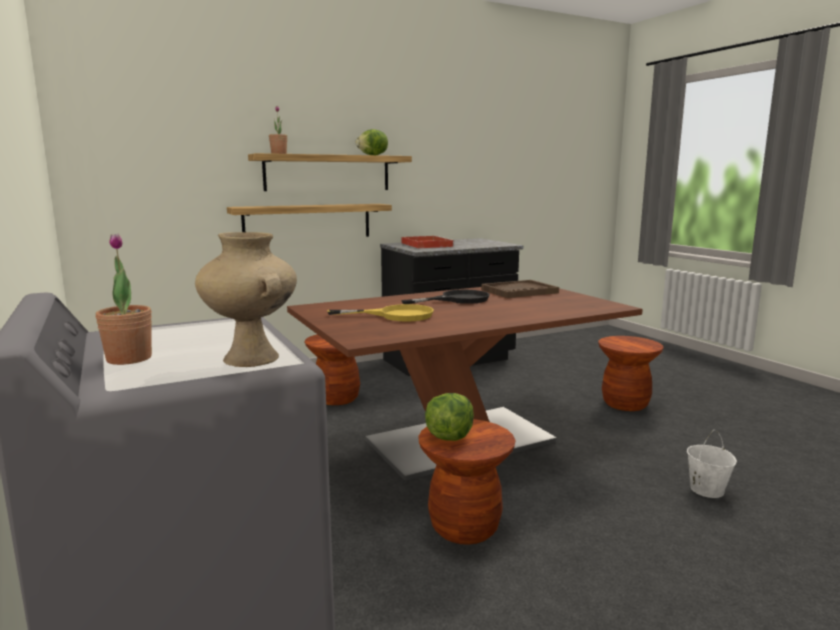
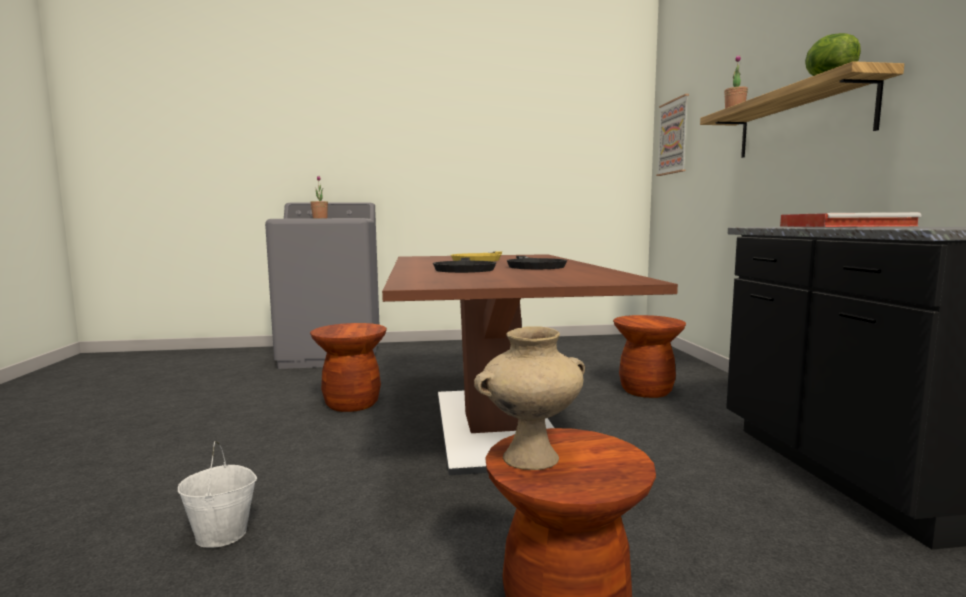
camera: 110 degrees right, 5 degrees down
(117, 150) = (673, 137): none -> picture
(253, 359) = (291, 218): beige vase -> beige vase (530, 459)
(308, 222) = (774, 192): shelf -> none
(449, 436) = (356, 326): lettuce -> none
(503, 309) = (465, 268): none -> black frying pan
(519, 291) = (574, 275): brown tray -> none

